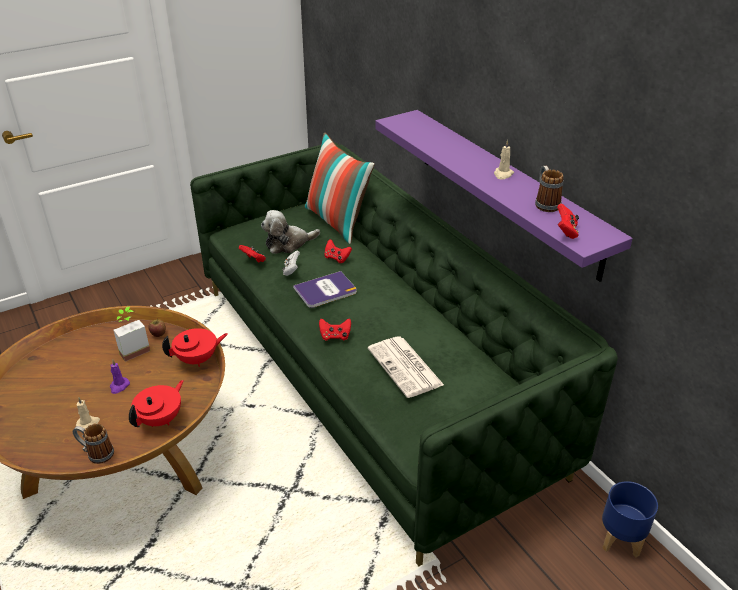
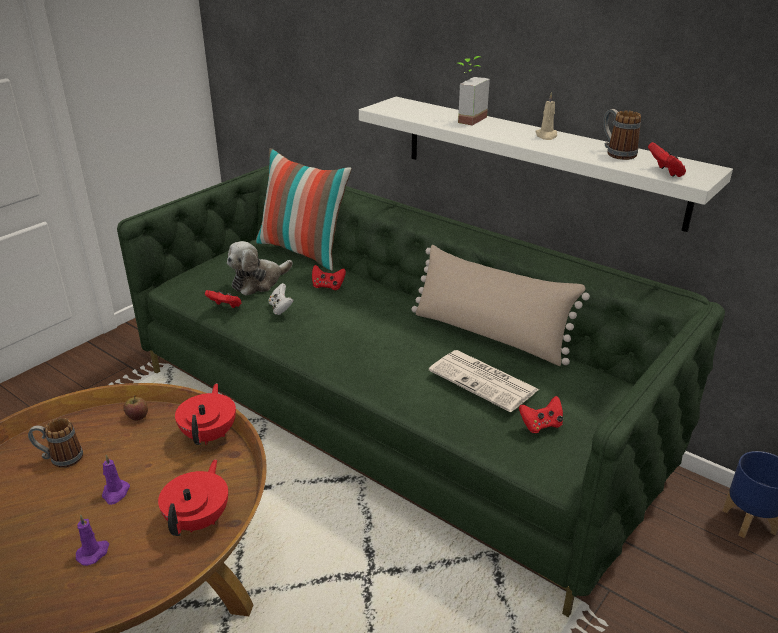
camera: 20 degrees left, 5 degrees down
(88, 423) = (93, 553): beige candle -> purple candle
(96, 453) = (127, 590): mug -> mug (60, 458)
(132, 349) = (110, 443): potted plant -> potted plant (466, 119)
(198, 359) = (210, 434): red teapot -> red teapot turned 45 degrees counterclockwise
(325, 290) = (336, 321): book -> none
(335, 336) = (378, 367): red game controller -> red game controller (541, 425)
(437, 329) = (489, 335): none -> beige pillow
(506, 190) = (538, 159): purple shelf -> white shelf

